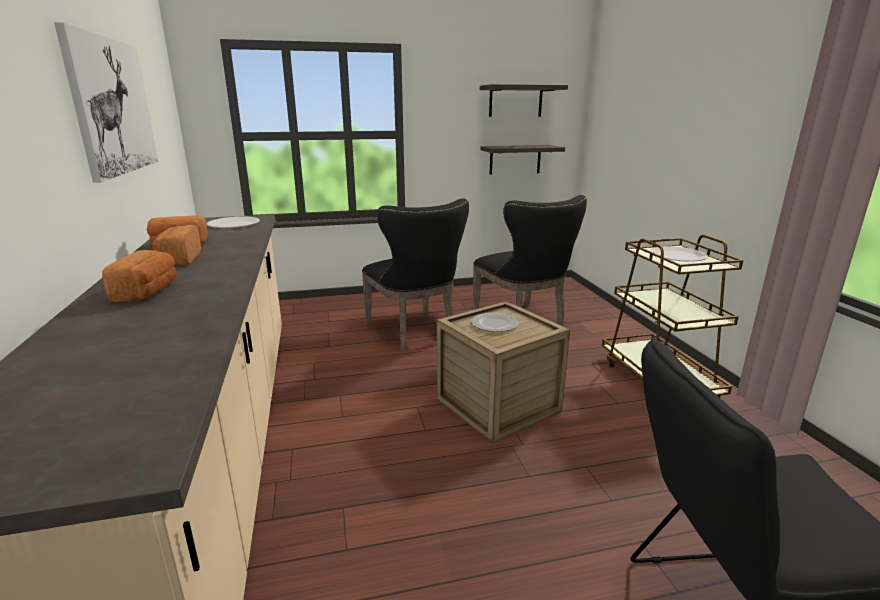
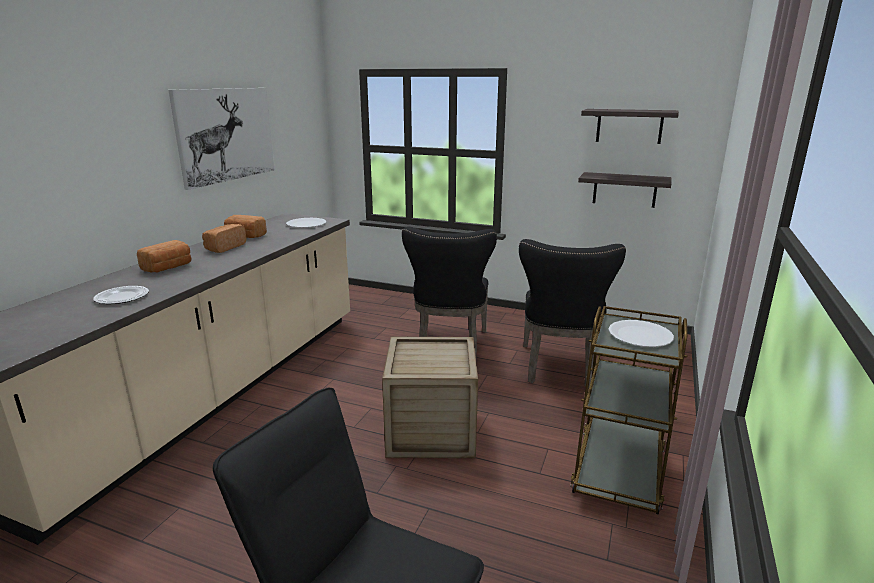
camera: 35 degrees right, 0 degrees up
(494, 324) = (428, 354): plate -> plate (122, 297)

